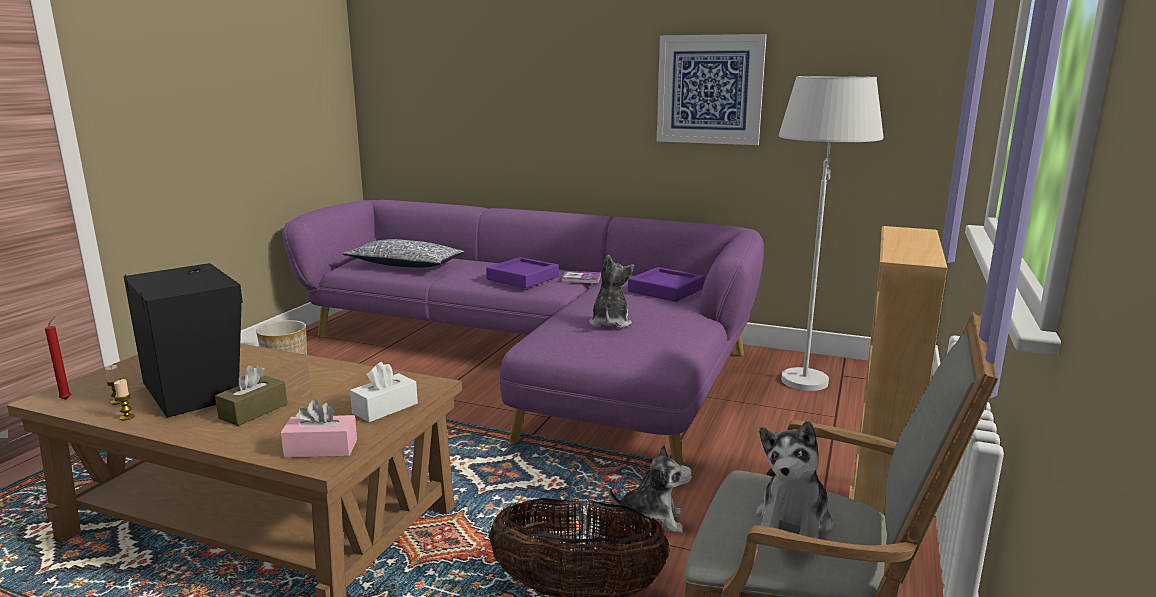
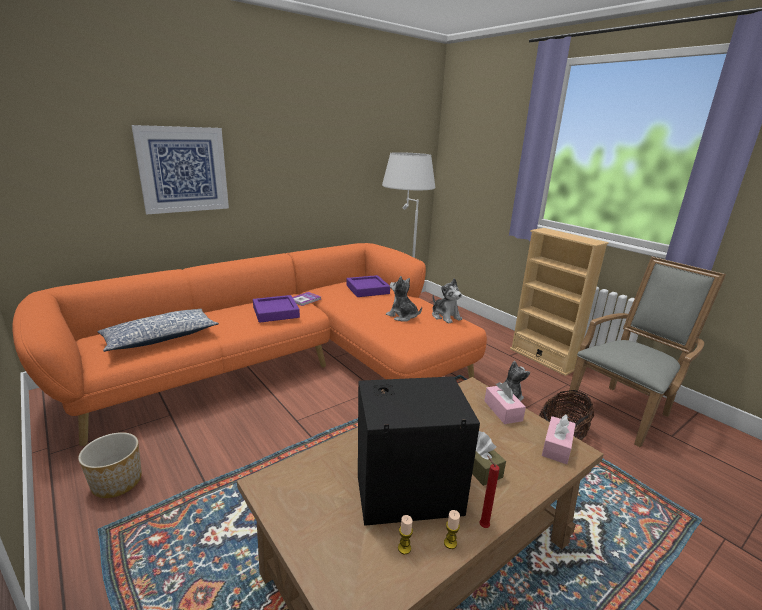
camera: 60 degrees left, 5 degrees up
(67, 399) = (367, 592): red candle -> red candle (482, 525)
(385, 408) = (503, 411): white tissue box -> pink tissue box
(539, 359) = (291, 365): purple sofa -> orange sofa
(709, 89) = (329, 161): picture -> picture (183, 170)
(793, 523) = (644, 355): plush toy -> plush toy (445, 316)

